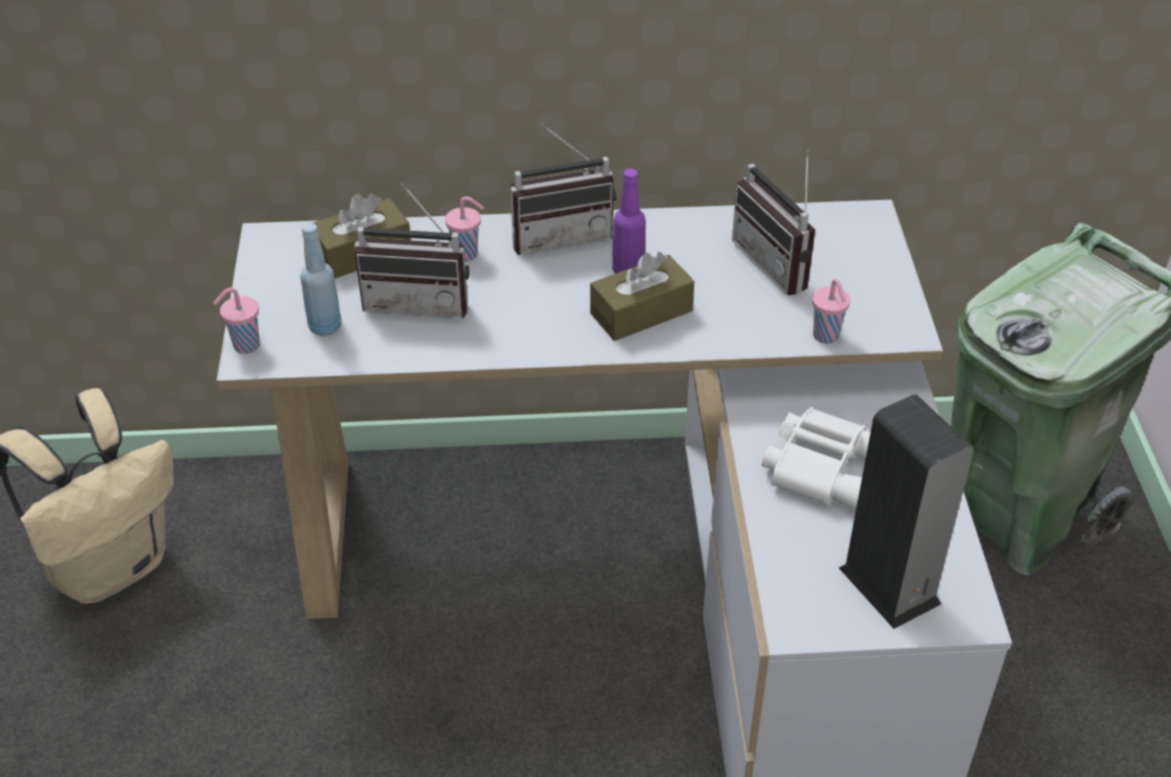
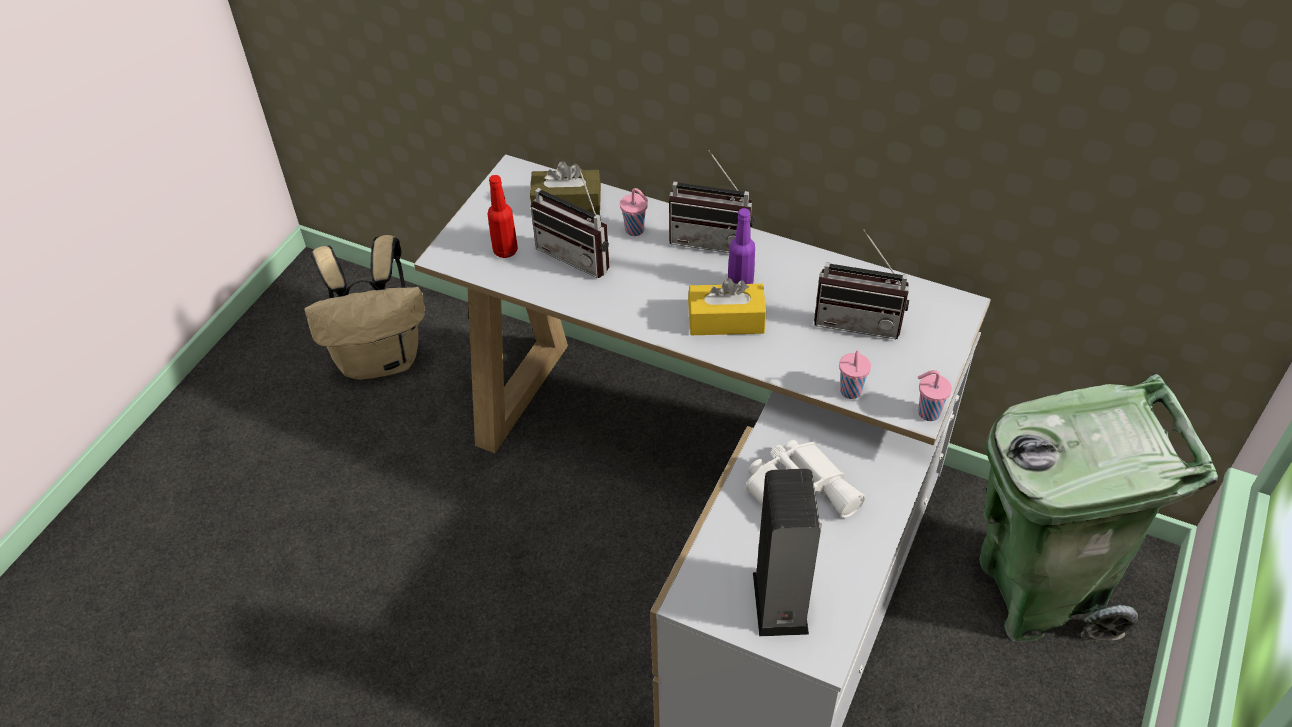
camera: 30 degrees right, 5 degrees up
(245, 346) = (446, 245): pink cup -> pink cup (927, 413)
(325, 326) = (505, 250): blue bottle -> red bottle
(641, 312) = (726, 320): brown tissue box -> yellow tissue box
(780, 263) = (859, 320): radio -> radio turned 75 degrees counterclockwise

